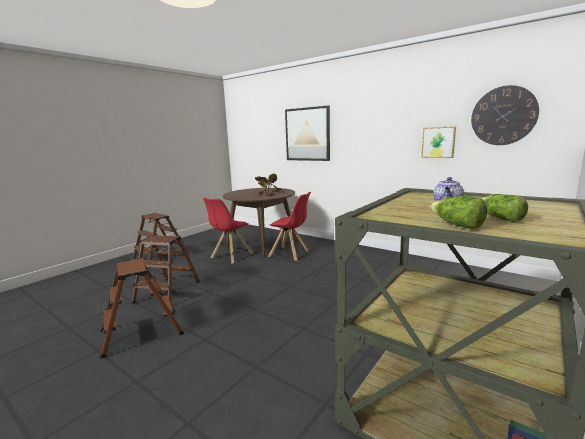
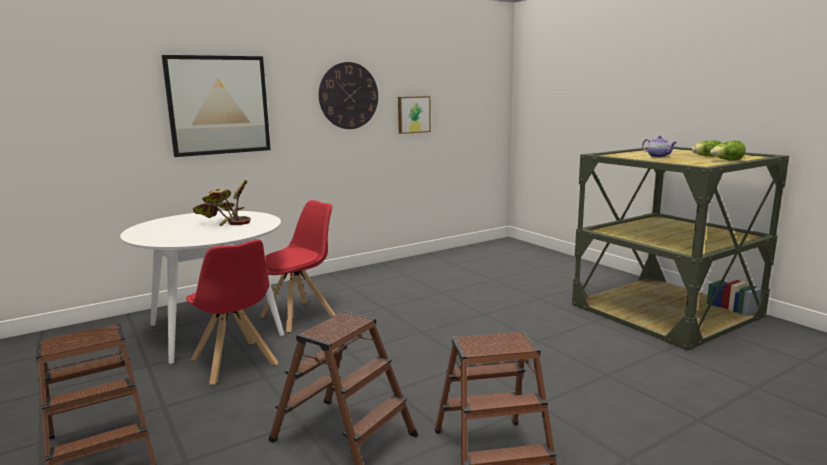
camera: 70 degrees left, 0 degrees up
(262, 244) = (215, 330): brown dining table -> white dining table
(503, 116) = (463, 86): wall clock -> wall clock (348, 96)

